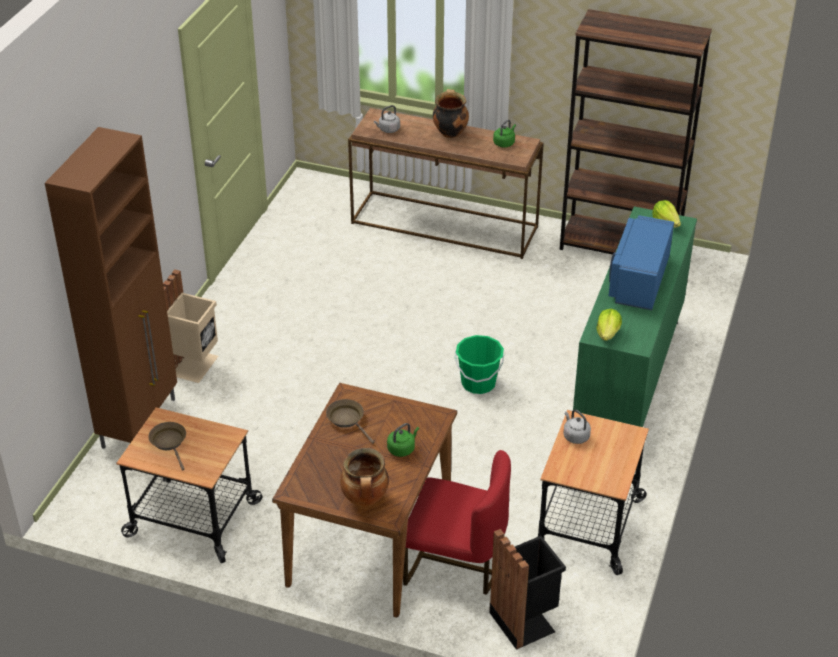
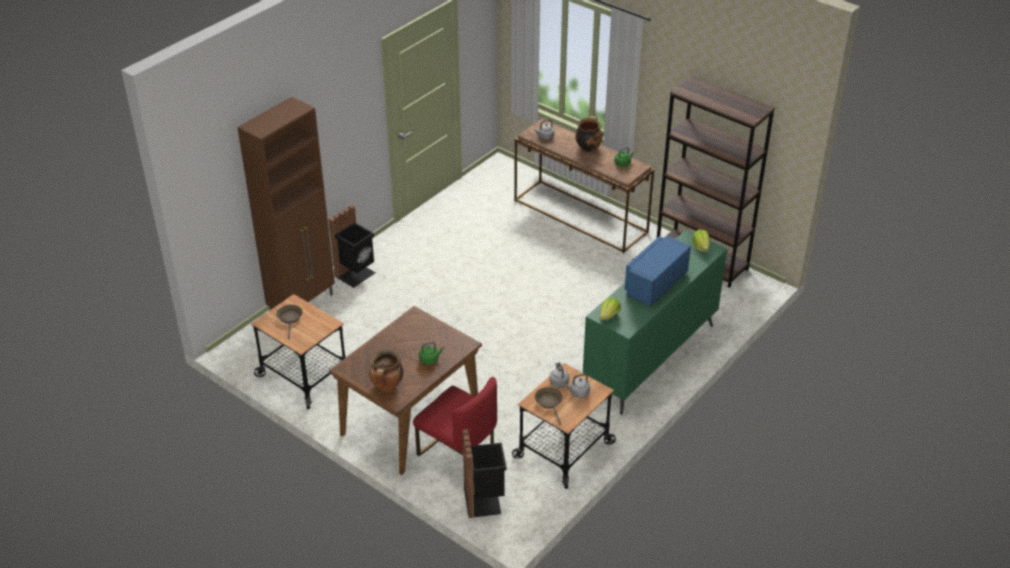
camera: 20 degrees right, 0 degrees up
(194, 365) = (356, 275): beige trash can -> black trash can
(347, 420) = (405, 331): brown frying pan -> brown frying pan (549, 403)
(478, 383) = (542, 334): green bucket -> none
(608, 444) = (578, 393): none -> grey kettle

